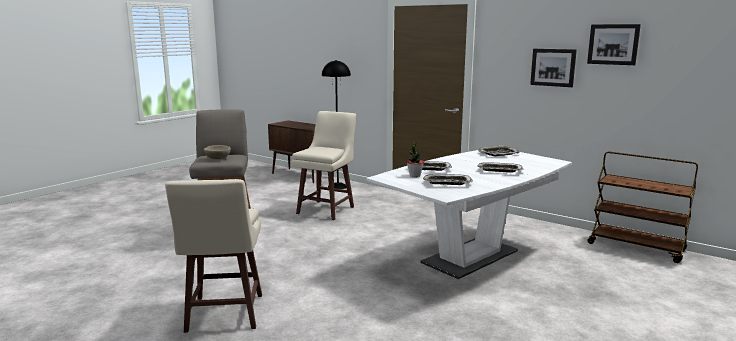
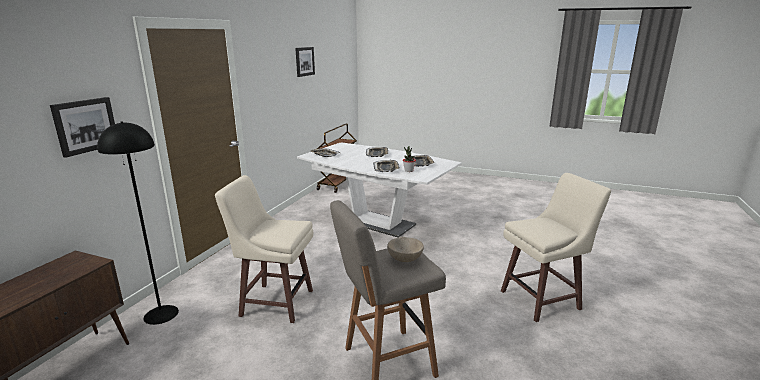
camera: 105 degrees left, 5 degrees up
(553, 67) = (283, 83): picture -> picture (85, 126)

